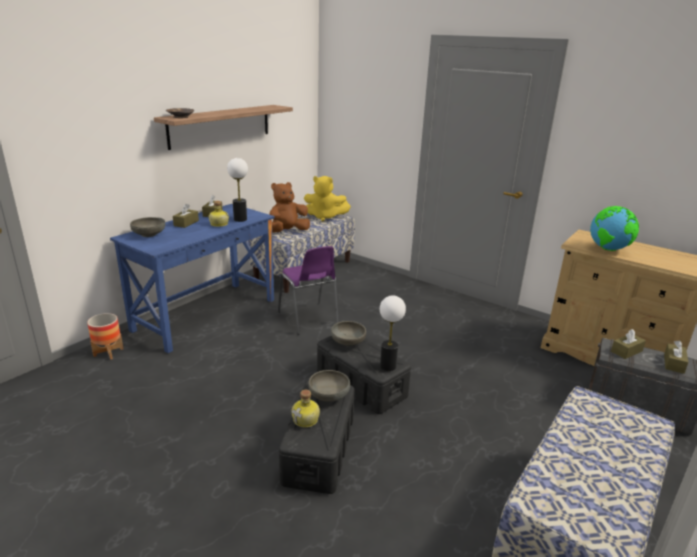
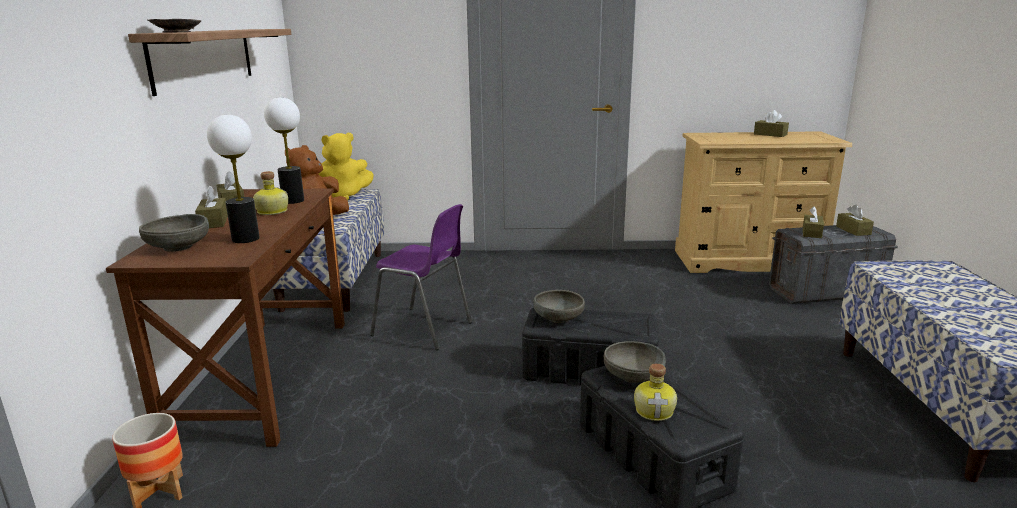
camera: 35 degrees left, 5 degrees down
(205, 314) = (264, 376): blue desk -> brown desk
(388, 366) = (638, 324): table lamp -> table lamp (246, 239)
(608, 249) = (740, 140): globe -> none
(655, 251) = (770, 134): none -> brown tissue box

